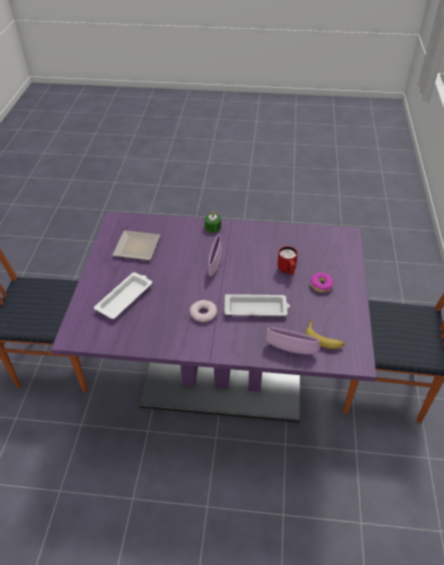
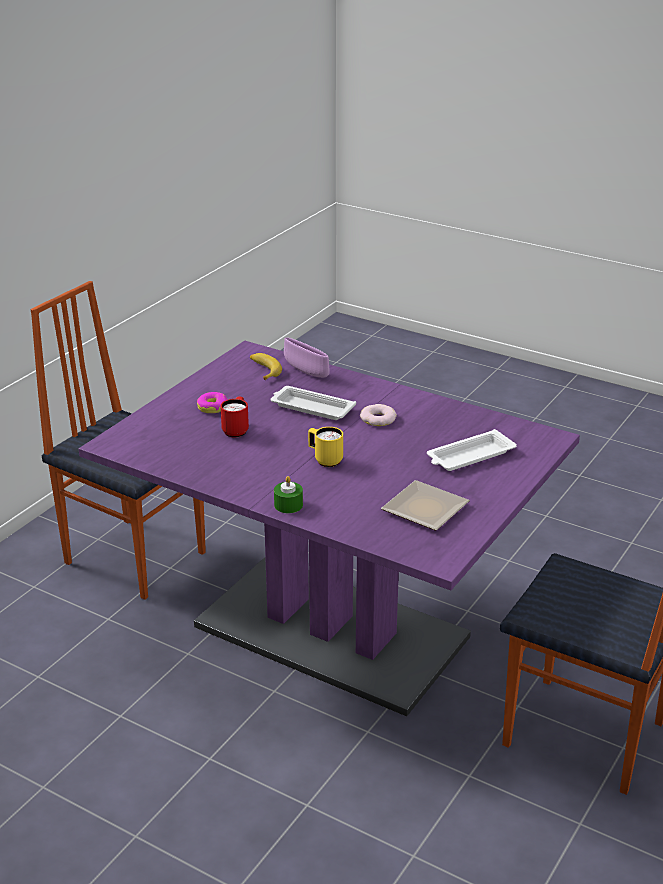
camera: 155 degrees left, 15 degrees down
(215, 264) = (325, 460): purple bowl -> yellow mug

